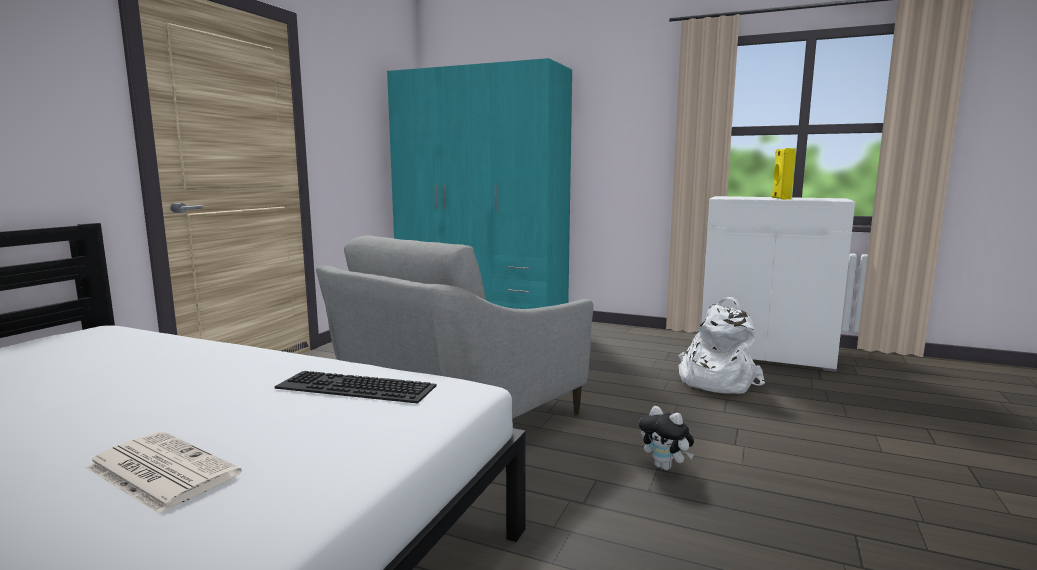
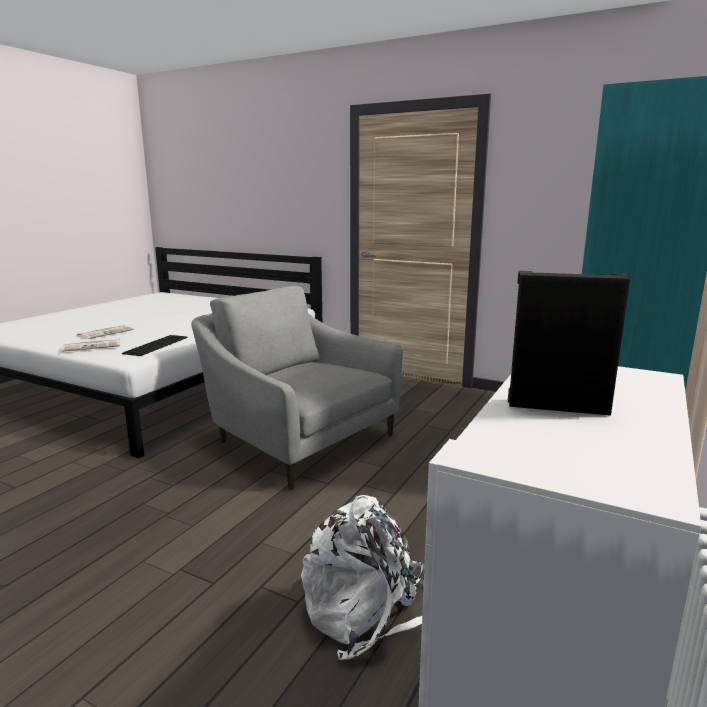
camera: 95 degrees right, 5 degrees up
(335, 447) = (92, 346): none -> newspaper
(665, 467) = (168, 517): plush toy -> none
(780, 198) = (557, 406): yellow speaker -> black speaker

